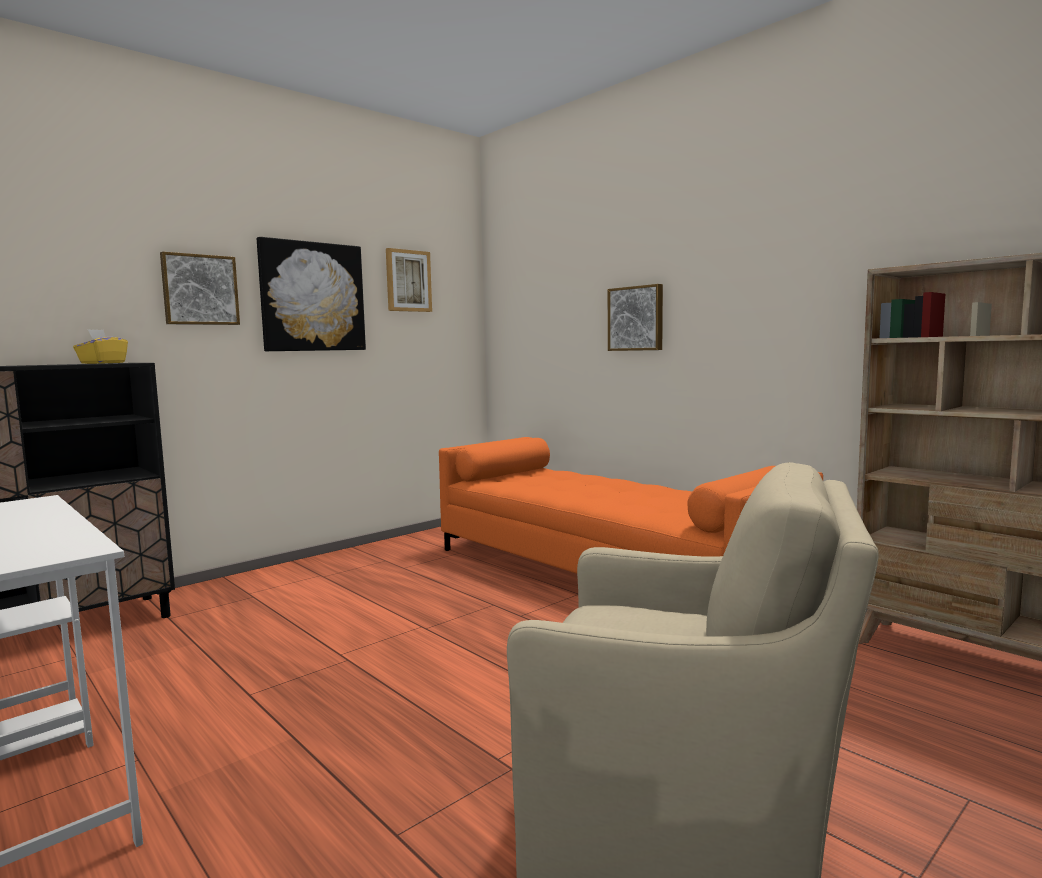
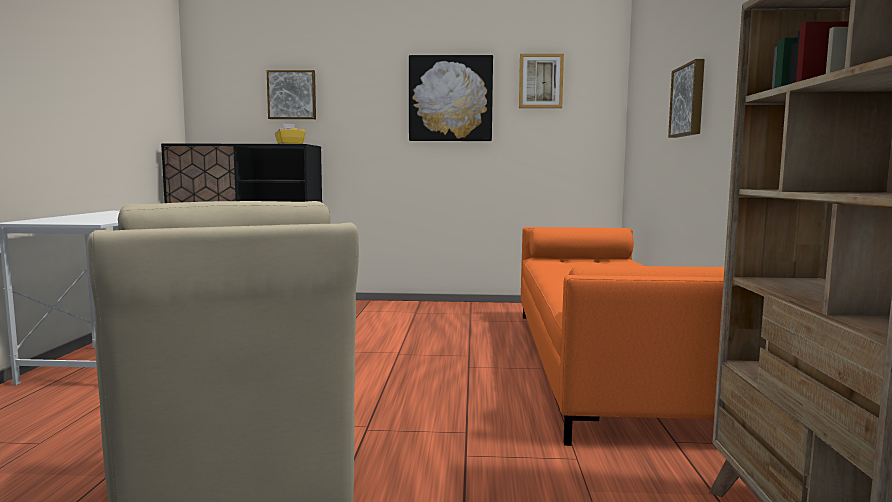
camera: 45 degrees right, 0 degrees up
(200, 290) = (367, 97): picture -> picture (292, 95)

